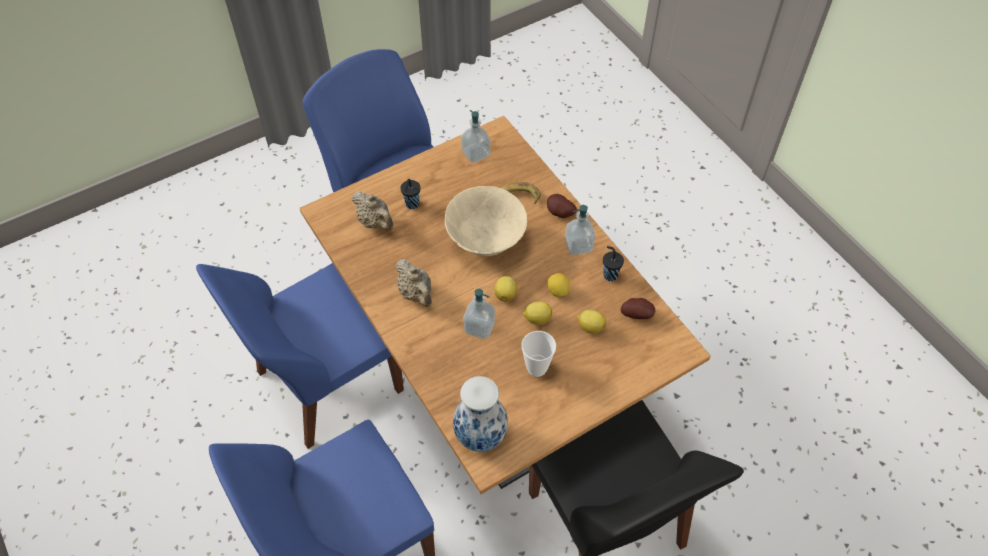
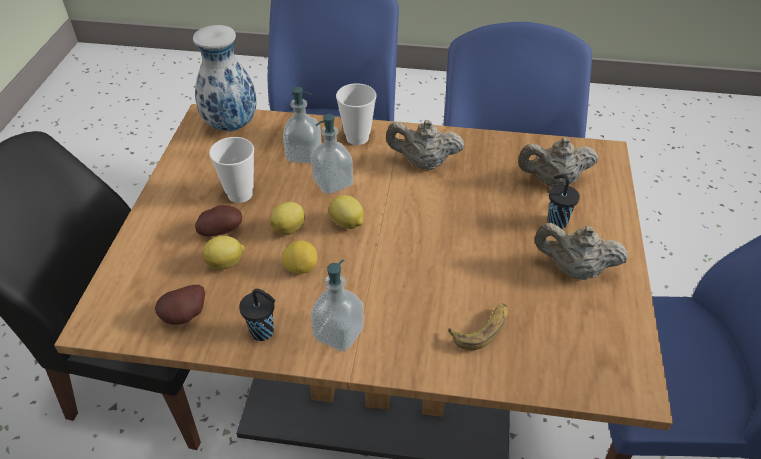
camera: 130 degrees right, 10 degrees down
(423, 347) = (357, 138): none -> cup
(444, 181) = (574, 270): none -> beige teapot
(476, 153) = (603, 332): soap dispenser -> soap dispenser (304, 155)
(486, 242) = (435, 250): beige bowl -> none
(559, 214) = (408, 351): potato -> potato (221, 231)

